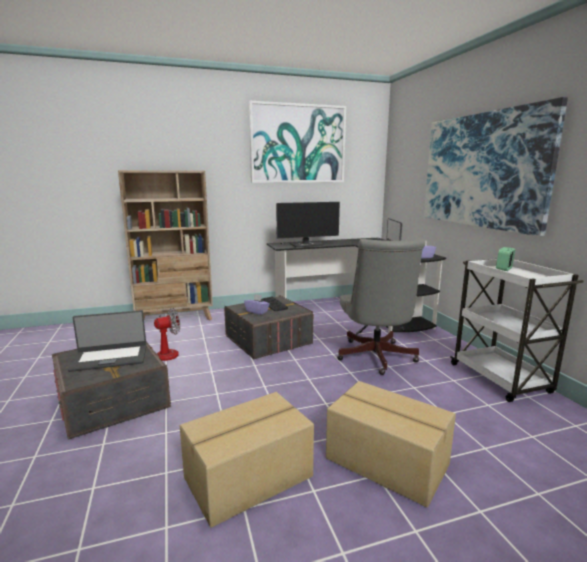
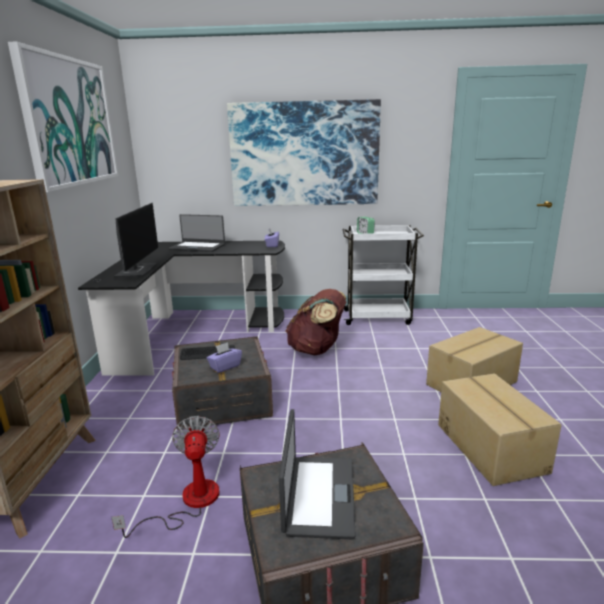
camera: 70 degrees left, 5 degrees up
(375, 358) = (317, 350): grey office chair -> brown backpack

